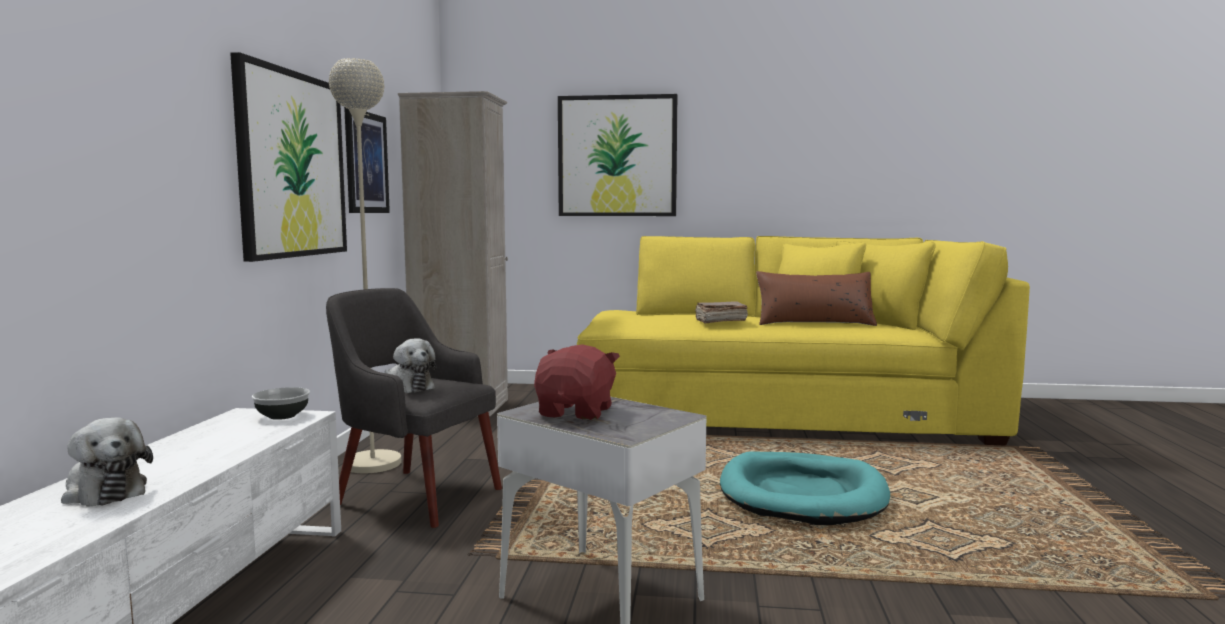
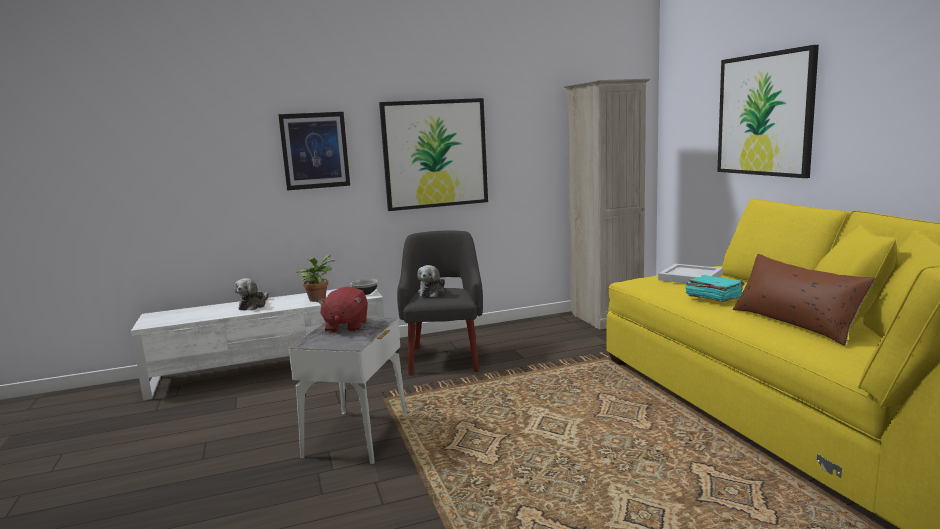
camera: 65 degrees right, 5 degrees up
(222, 443) = (318, 299): none -> potted plant
(366, 163) = (524, 141): picture -> picture (315, 150)
(373, 464) = (477, 335): beige floor lamp -> none
(576, 412) = (346, 327): red plush toy -> red plush toy turned 105 degrees clockwise
(645, 315) = (691, 277): none -> white tray
(720, 321) = (713, 297): brown book -> turquoise book
(802, 494) = (585, 464): turquoise dog bed -> none

